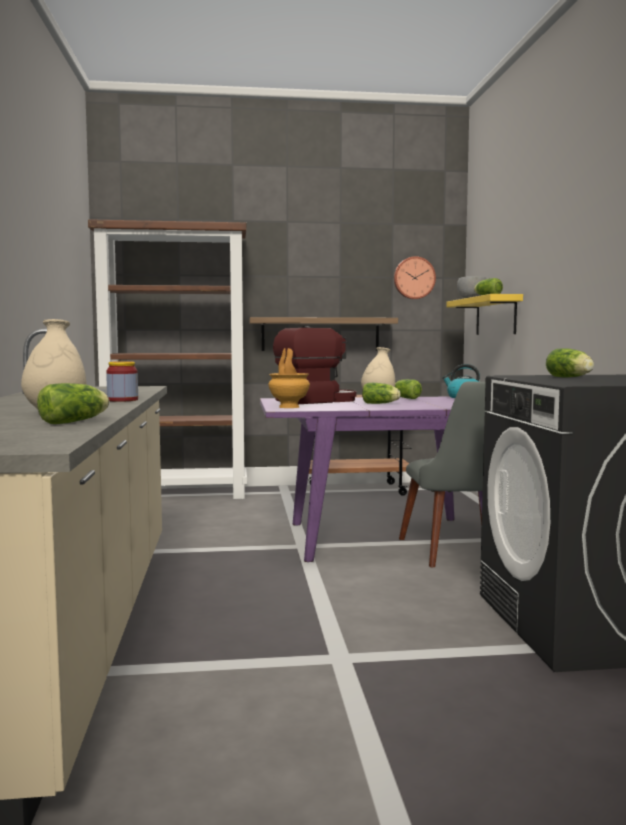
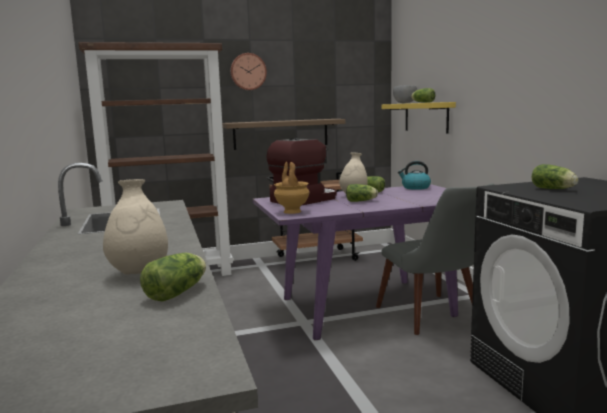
camera: 10 degrees left, 5 degrees up
(122, 400) = (174, 234): jar -> none
(414, 278) = (352, 85): wall clock -> wall clock (248, 71)

